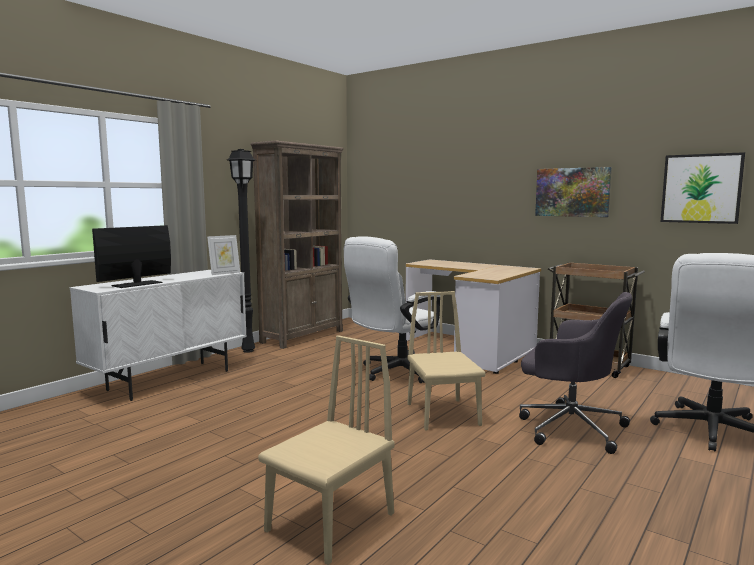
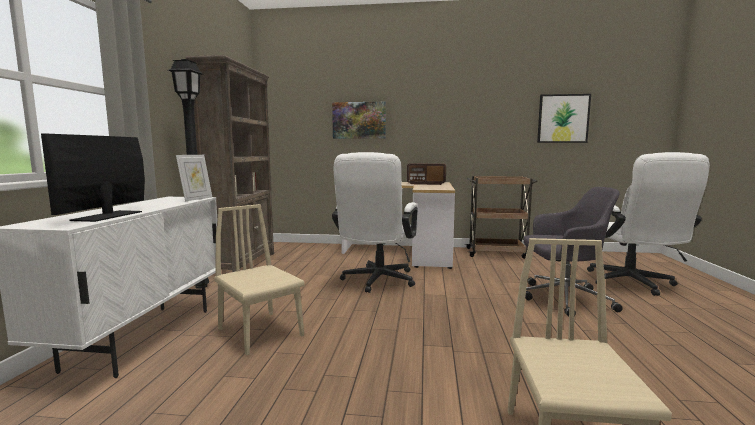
camera: 30 degrees left, 0 degrees up
(443, 414) = (470, 309): beige chair -> beige chair (260, 332)
(500, 269) = (426, 184): none -> radio
(572, 192) = (472, 121): picture -> picture (359, 120)

